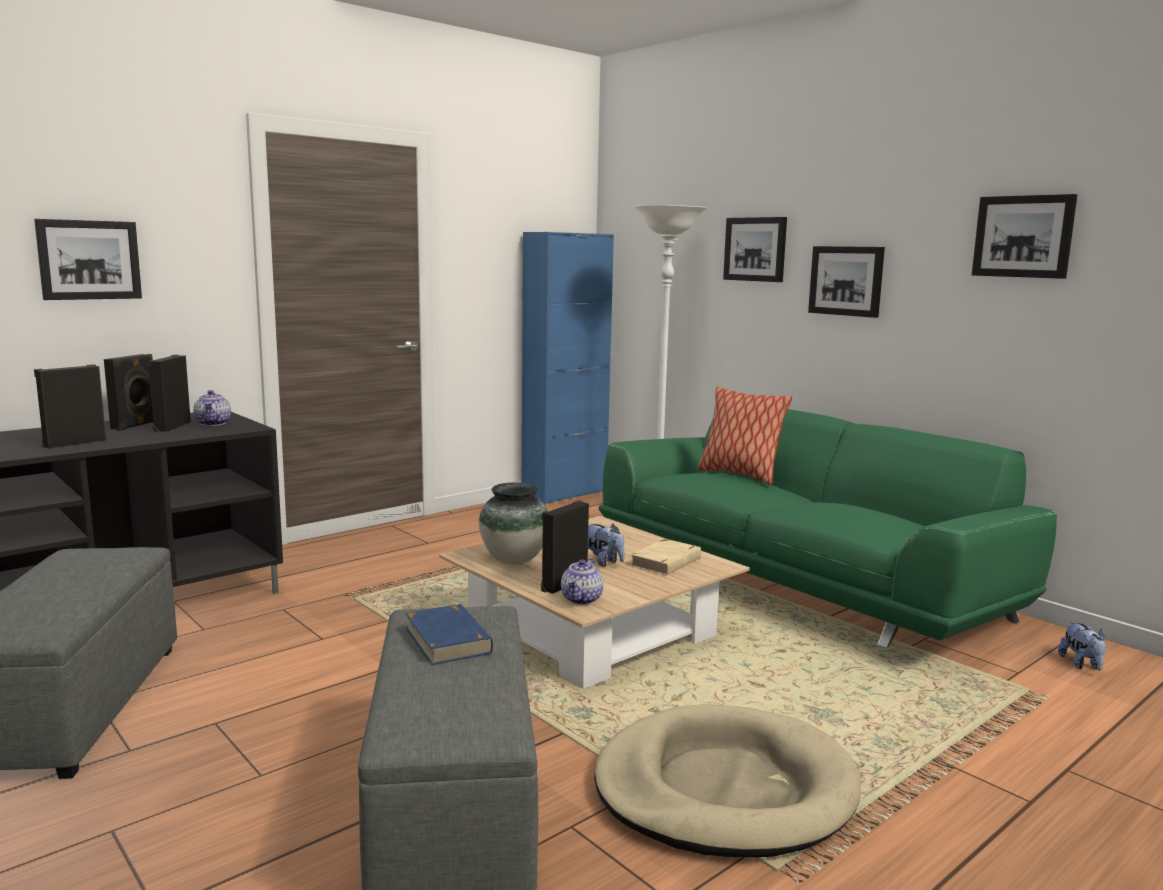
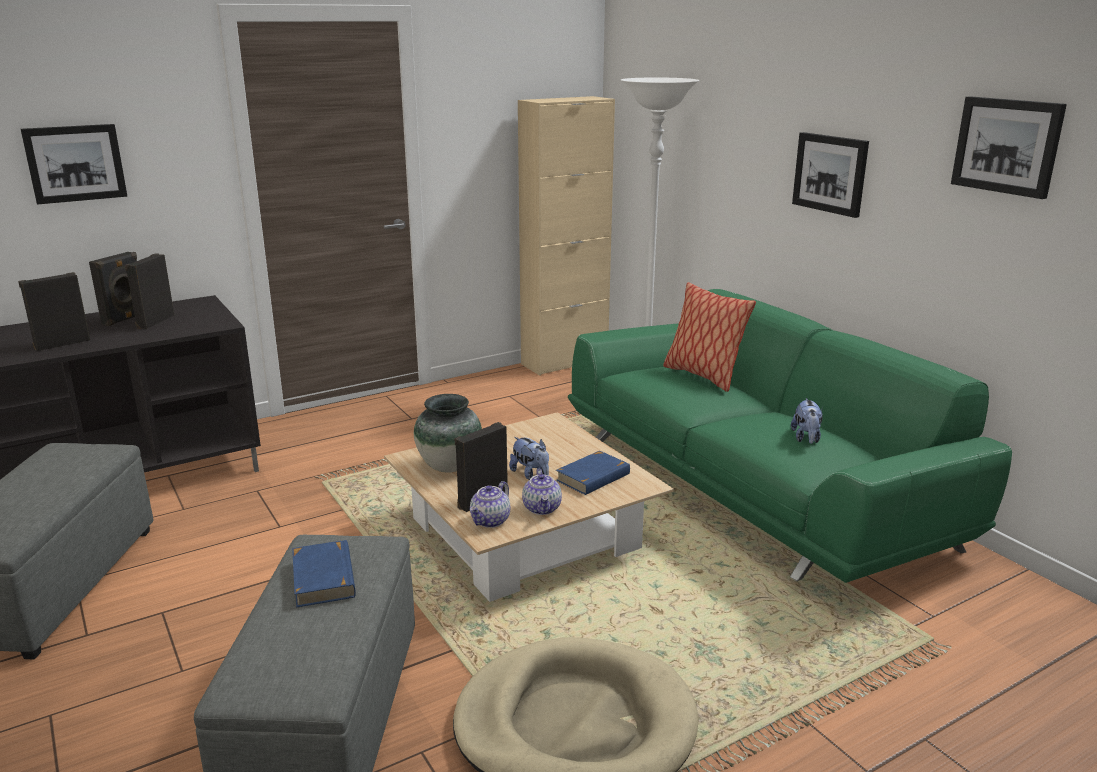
camera: 10 degrees right, 10 degrees up
(213, 423) = (193, 317): teapot -> teapot (542, 508)
(564, 494) = (564, 362): blue cabinet -> beige cabinet
(666, 562) = (593, 477): beige book -> blue book
(755, 249) = (746, 128): picture -> none
(1081, 664) = (1008, 611): plush toy -> plush toy (806, 438)

